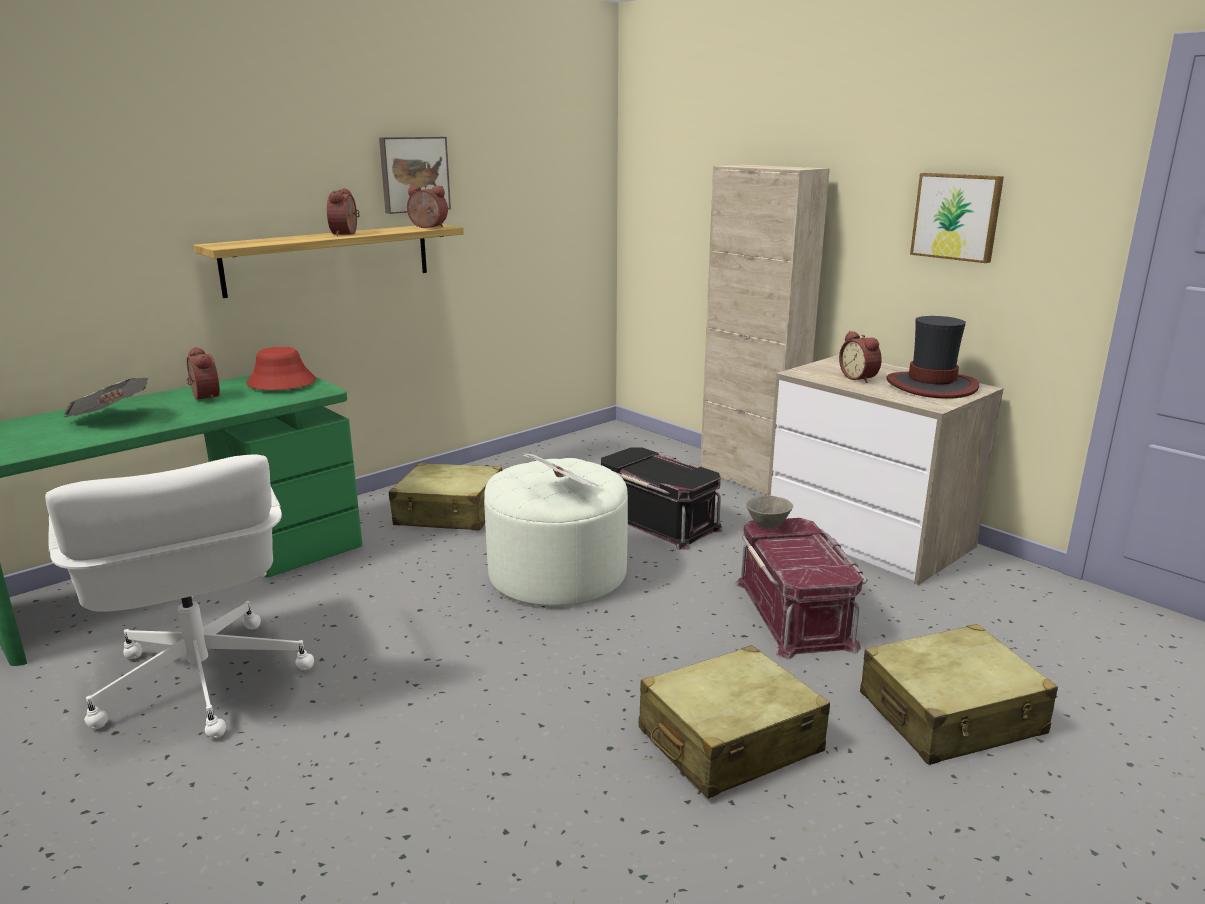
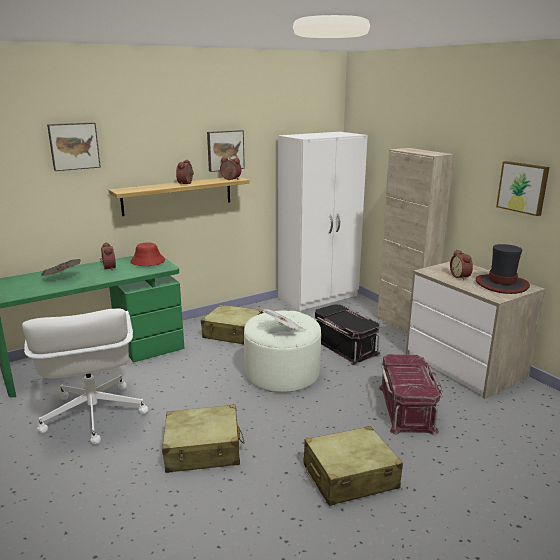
camera: 10 degrees right, 0 degrees up
(118, 155) = (74, 146): none -> picture
(590, 444) = (319, 297): none -> white wardrobe
(767, 526) = (396, 358): grey bowl -> none
(951, 715) = (478, 476): beige suitcase -> beige suitcase (203, 450)

